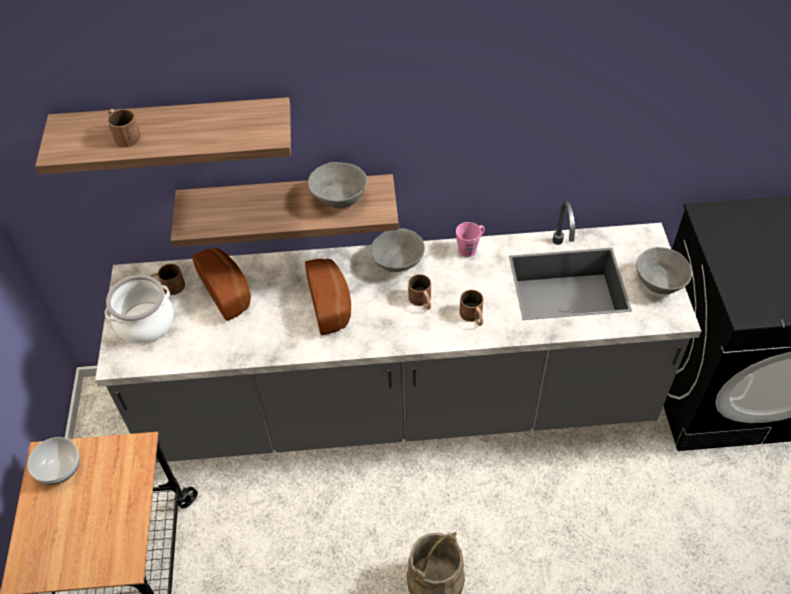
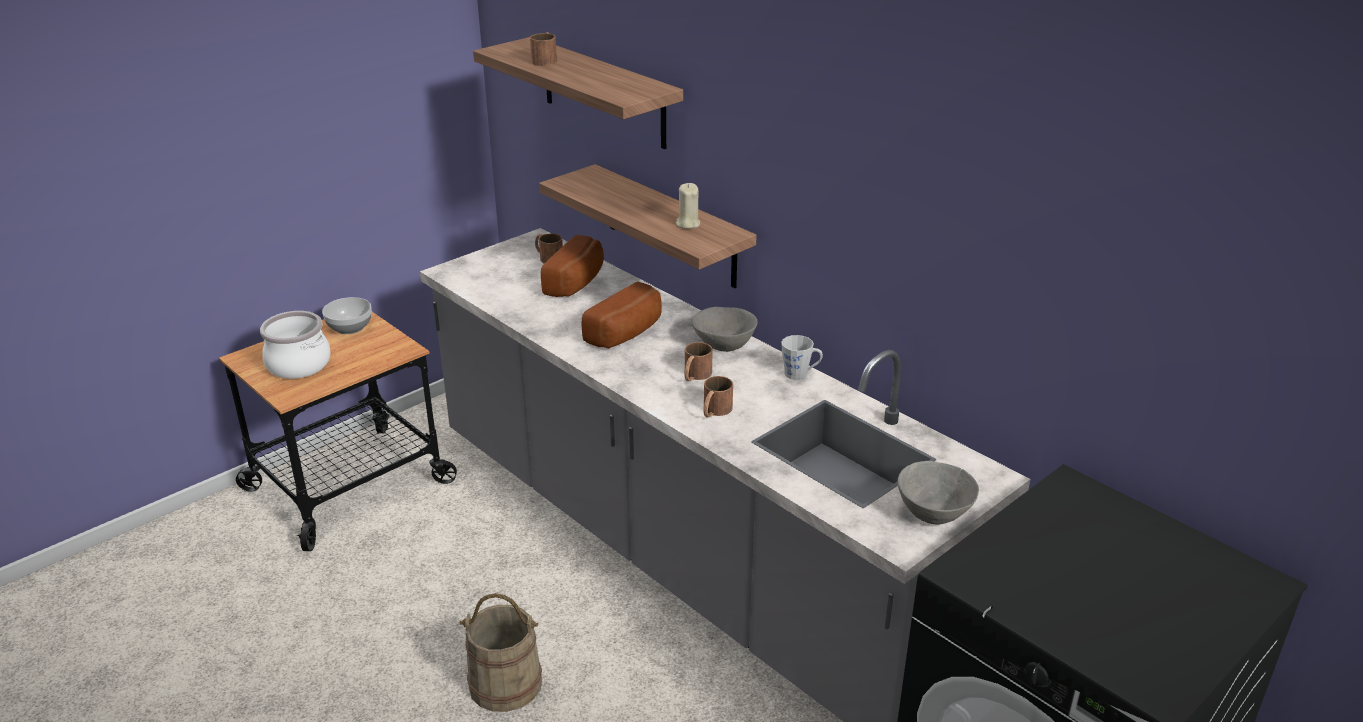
camera: 50 degrees right, 20 degrees down
(145, 323) = (499, 265): cooking pot -> cooking pot (298, 365)
(340, 198) = (687, 224): grey bowl -> beige candle
(470, 248) = (800, 374): pink mug -> grey mug

